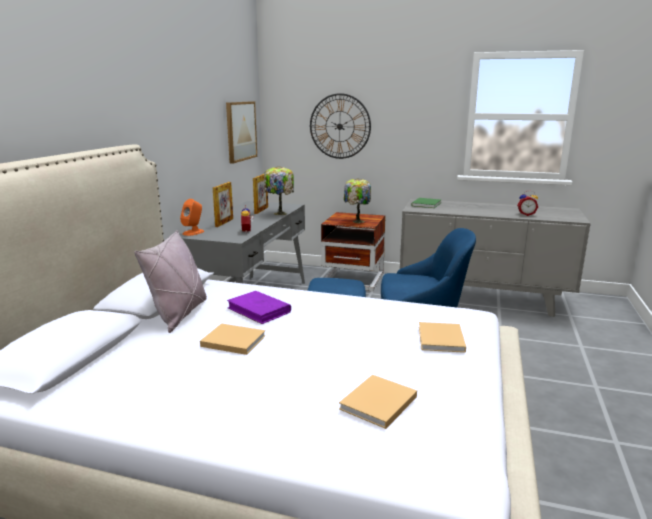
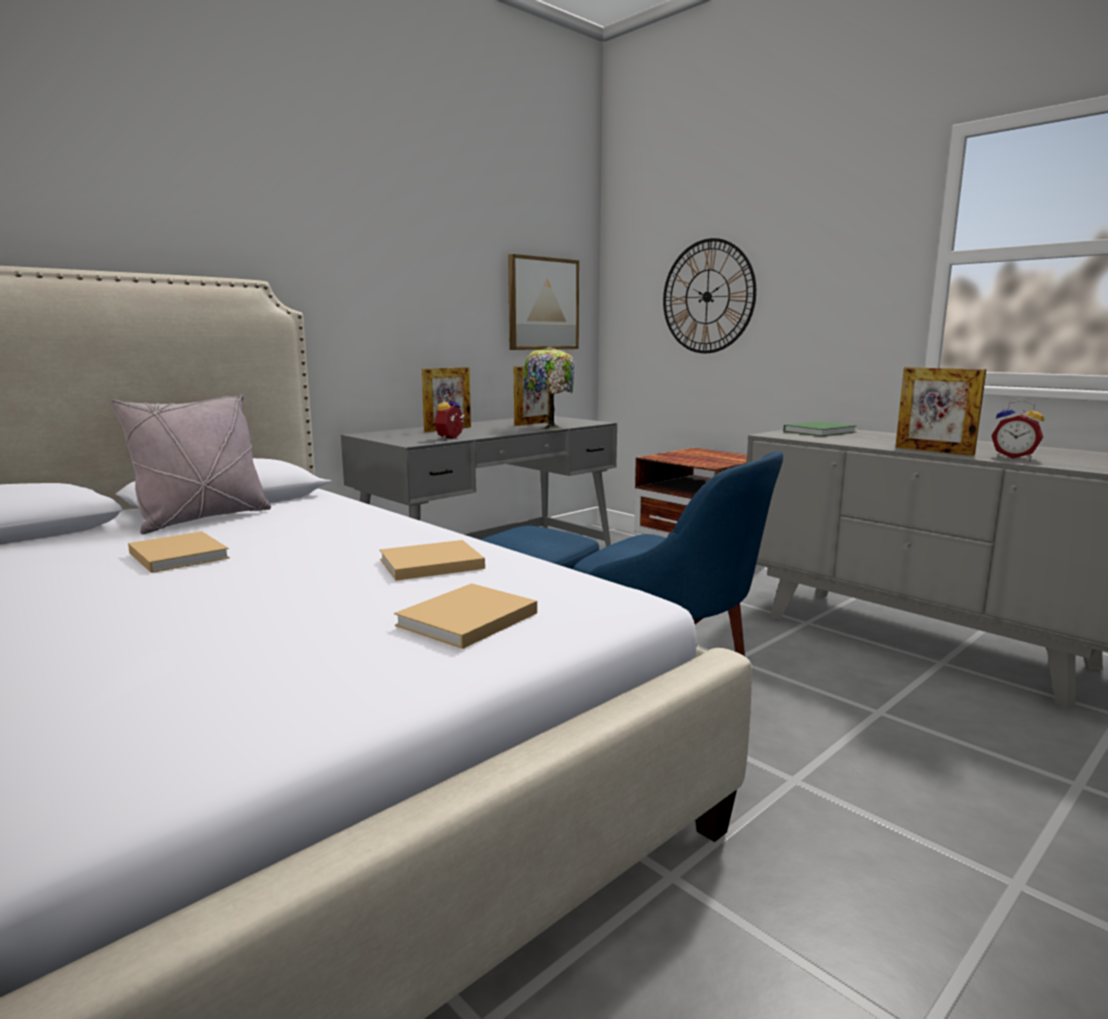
camera: 30 degrees right, 5 degrees down
(193, 232) = (381, 433): orange speaker -> none
(259, 310) = (301, 531): purple book -> none
(357, 221) = (702, 459): table lamp -> none
(377, 404) = (117, 675): beige book -> beige book (428, 564)
(494, 214) = (933, 451): none -> picture frame

